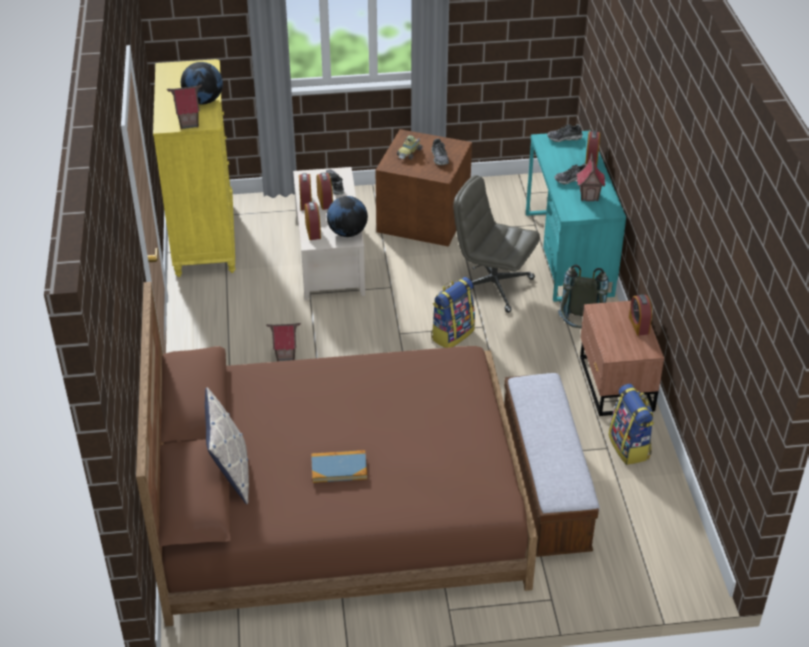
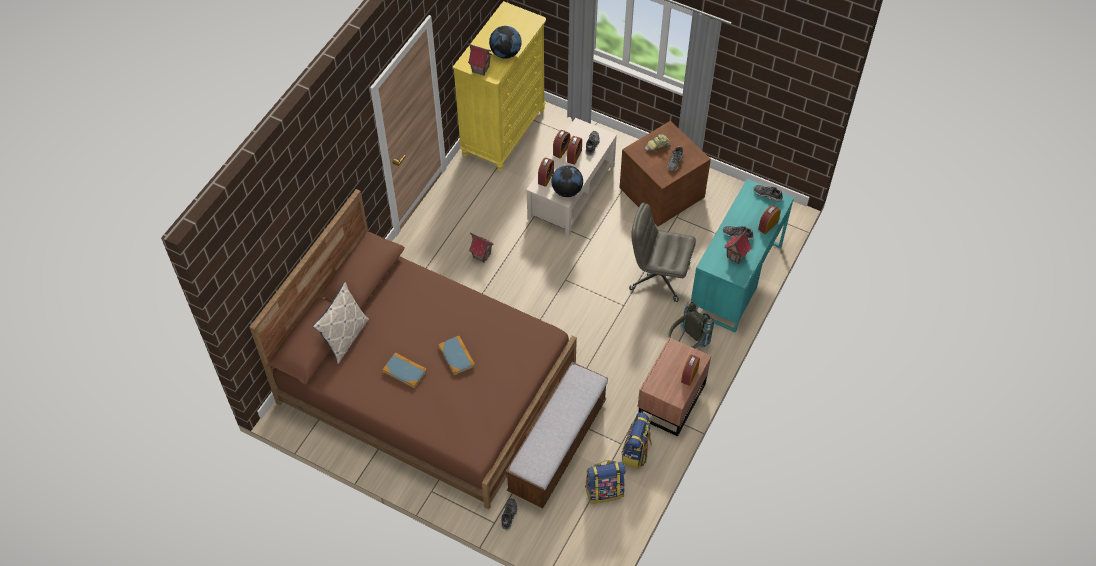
camera: 35 degrees right, 15 degrees up
(386, 423) = (457, 356): none -> book
(452, 334) = (598, 299): backpack -> backpack (604, 490)
(492, 286) = (658, 276): grey office chair -> grey office chair turned 45 degrees counterclockwise
(560, 582) = (508, 515): none -> shoe

